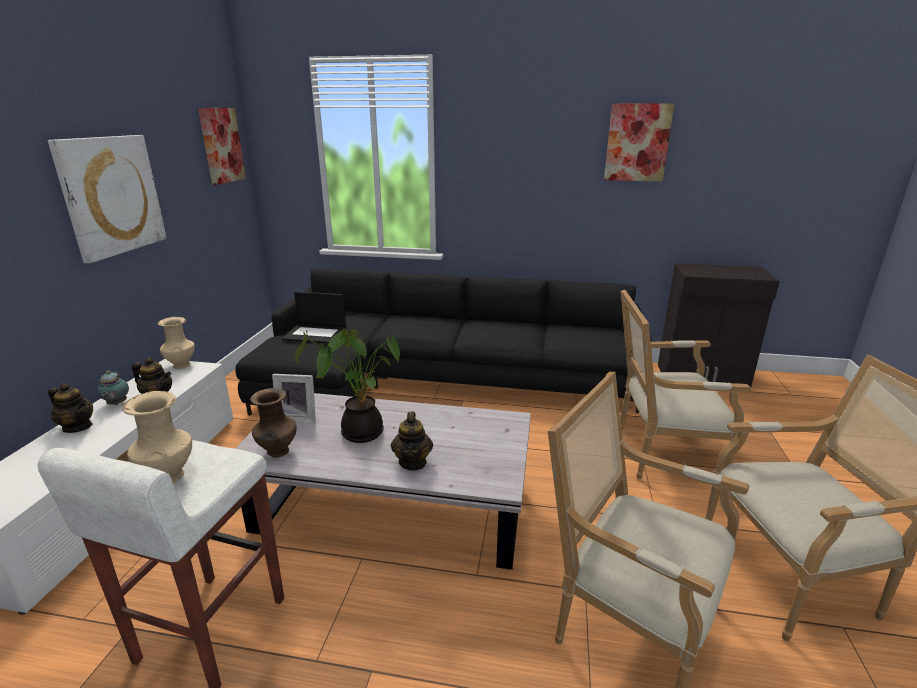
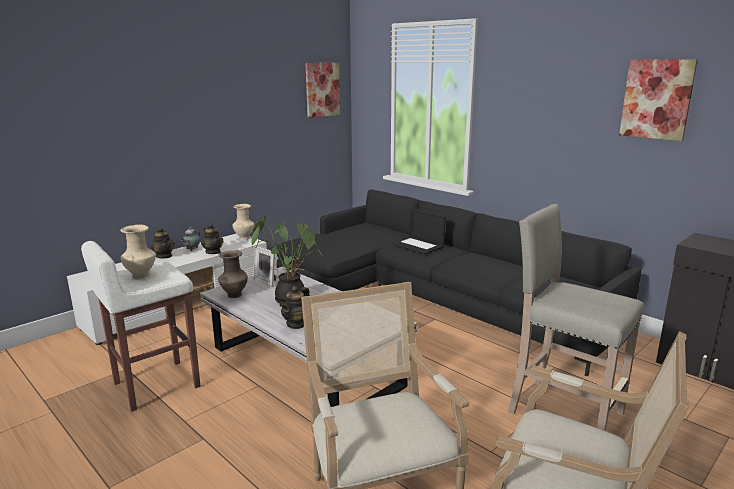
camera: 35 degrees right, 5 degrees down
(111, 195) = (224, 119): picture -> none
(316, 334) = (340, 237): laptop -> laptop (418, 245)
(660, 454) = (563, 412): armchair -> beige stool

